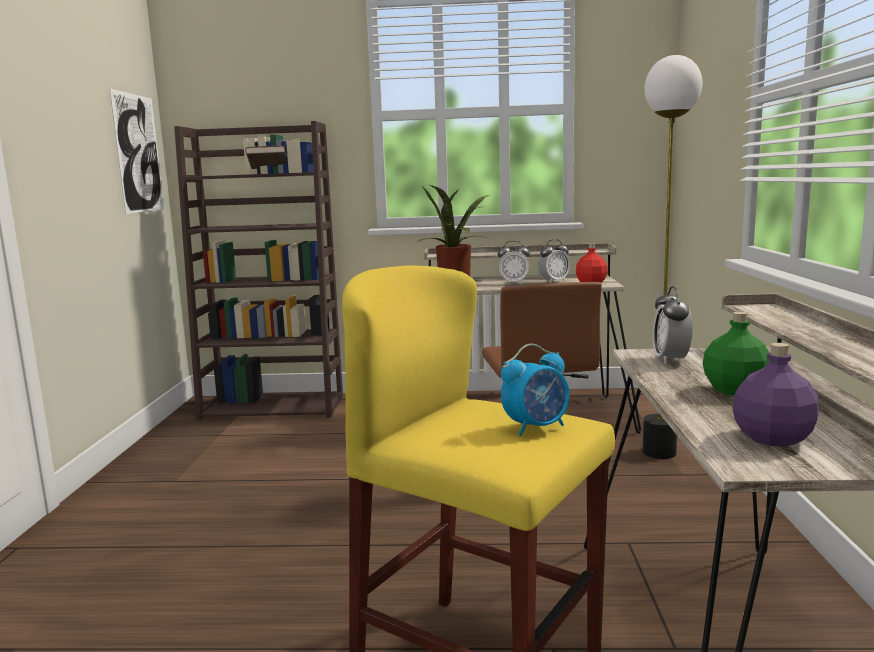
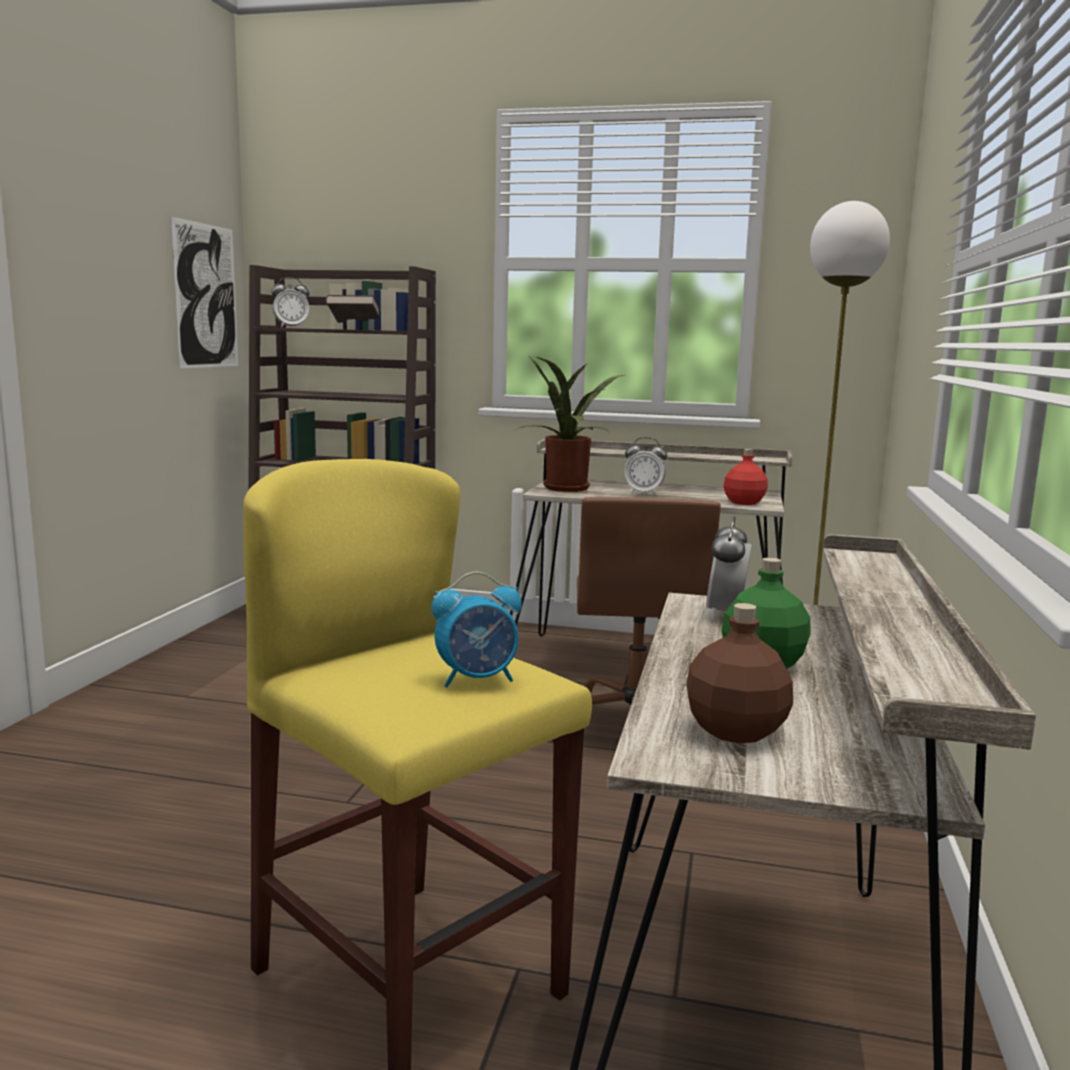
camera: 10 degrees right, 0 degrees up
(553, 281) = (697, 496): alarm clock -> alarm clock (291, 327)
(773, 438) = (736, 730): purple bottle -> brown bottle

